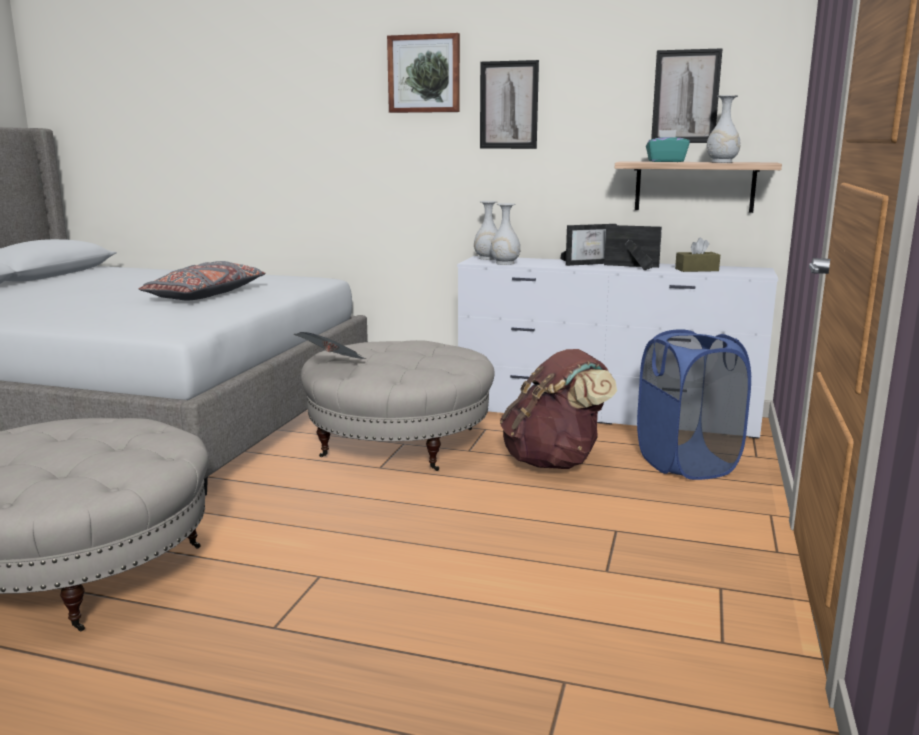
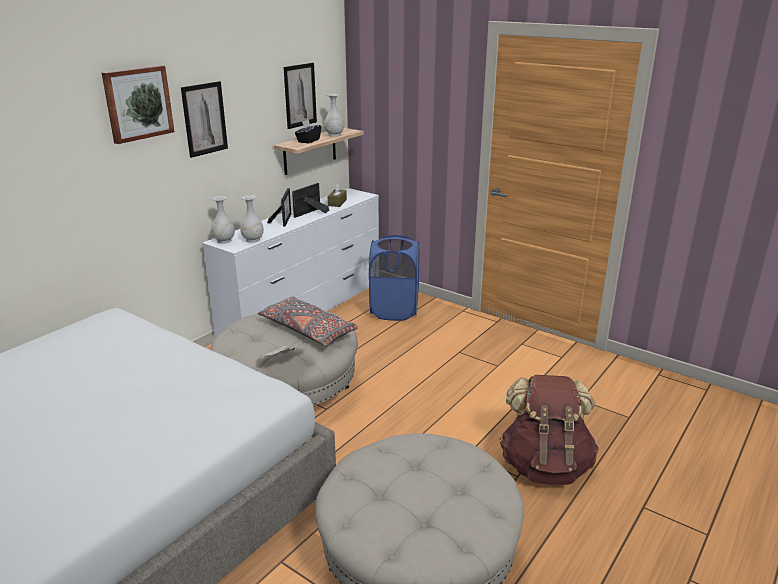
camera: 70 degrees left, 10 degrees up
(206, 295) = (127, 375): grey pillow -> grey pillow (308, 331)
(554, 461) = (364, 346): brown backpack -> brown backpack (545, 466)
(665, 161) = (308, 141): turquoise tissue box -> black tissue box

